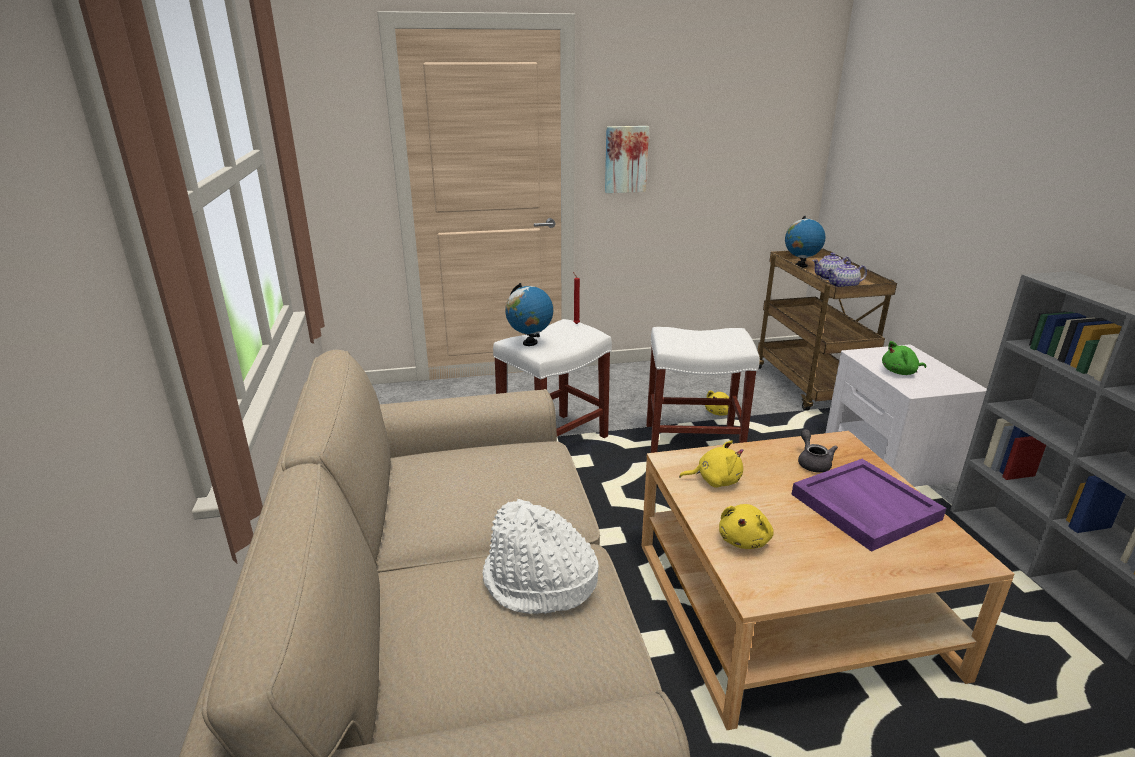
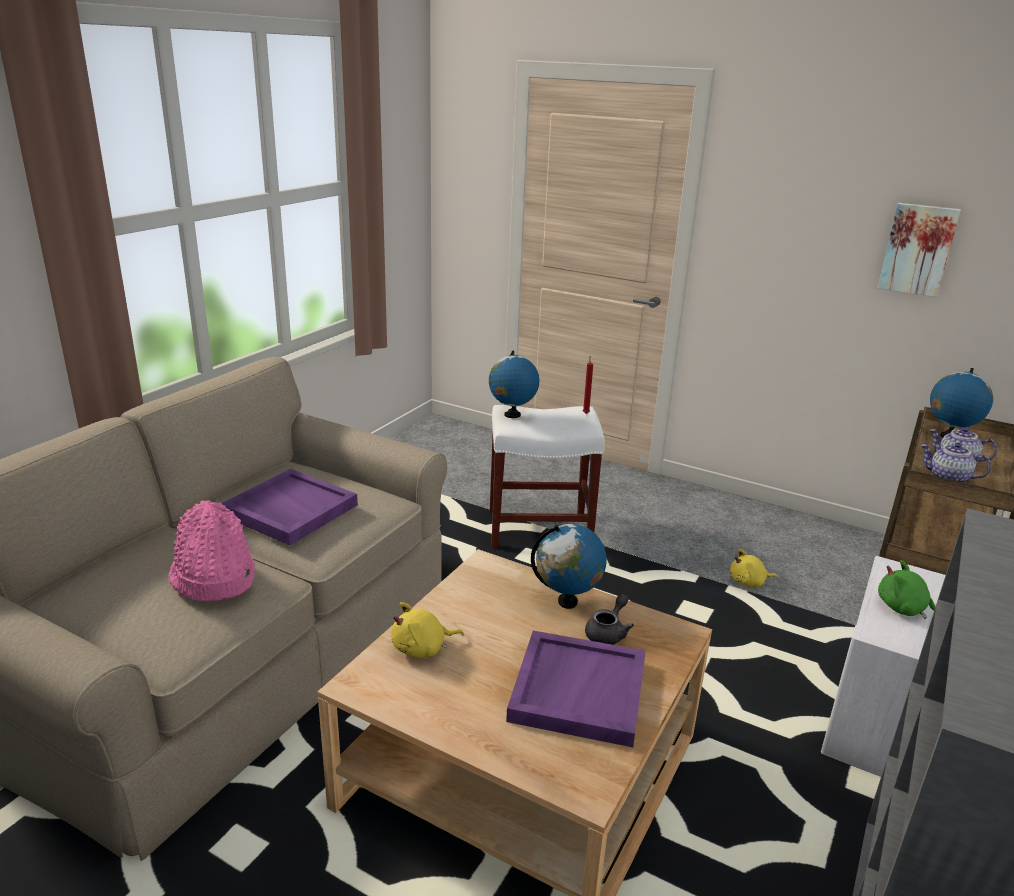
camera: 40 degrees right, 0 degrees up
(487, 493) = (289, 510): none -> purple tray
(539, 583) = (213, 578): white hat -> pink hat
(625, 159) = (755, 245): picture -> picture (918, 249)
(694, 441) = (673, 595): white stool -> none
(715, 480) = (490, 597): yellow plush toy -> none
(760, 457) = (567, 602): none -> globe

